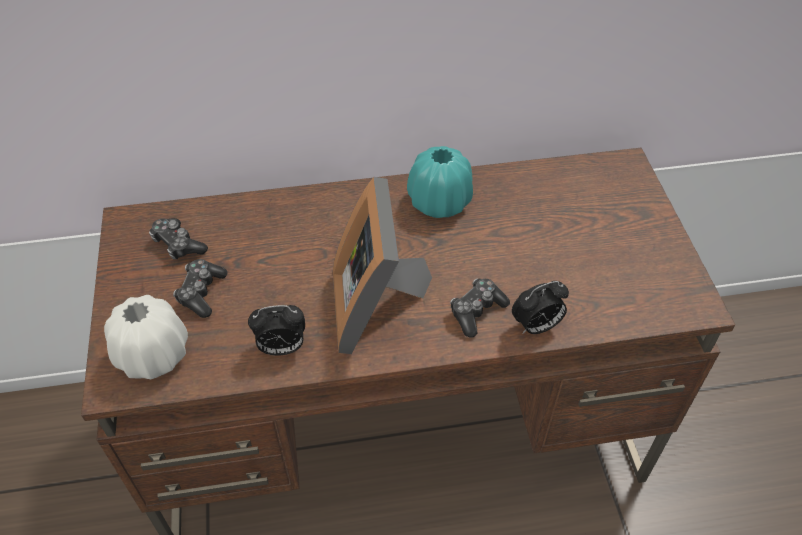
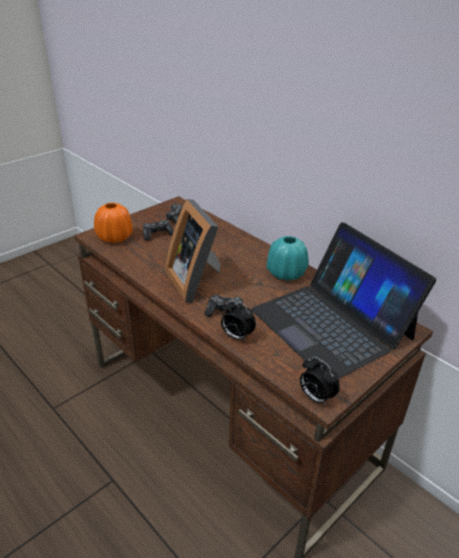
camera: 55 degrees right, 15 degrees down
(153, 355) = (115, 237): white vase -> orange vase
(281, 348) = (147, 265): alarm clock -> alarm clock (315, 397)
(377, 306) = (196, 281): picture frame -> picture frame turned 75 degrees counterclockwise
(573, 220) = (332, 323): none -> laptop

